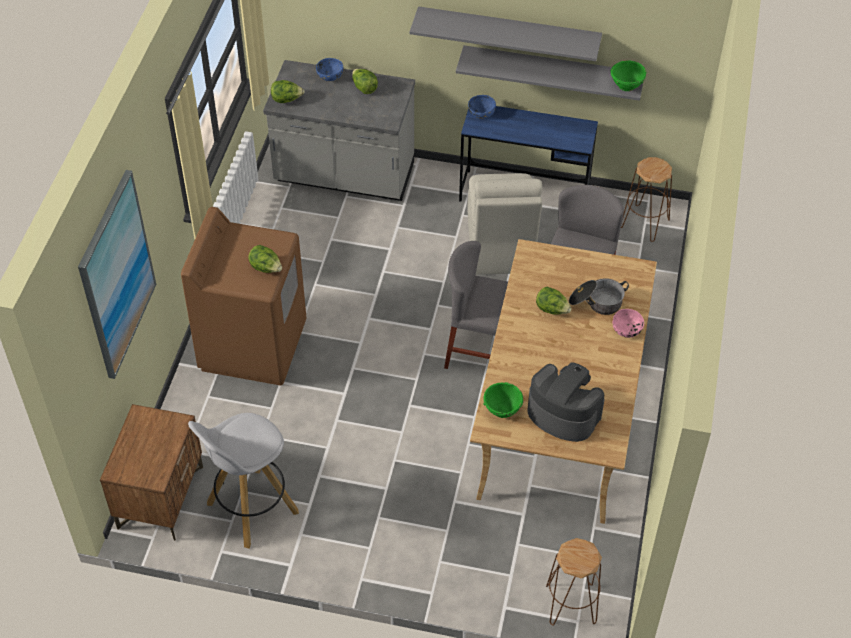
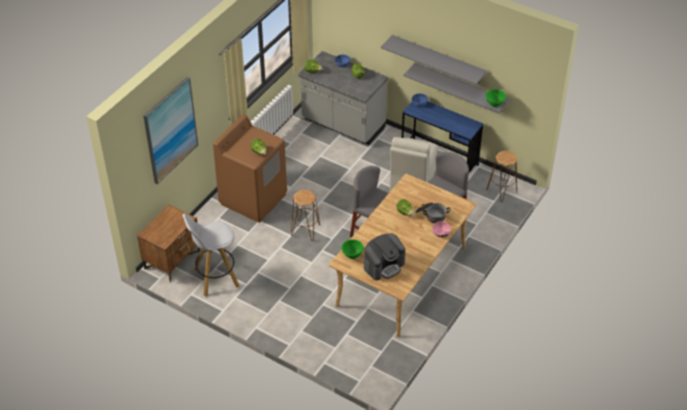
camera: 20 degrees right, 5 degrees down
(563, 414) = (384, 265): coffee machine -> coffee machine turned 90 degrees clockwise
(571, 604) = (361, 371): brown stool -> brown stool (306, 230)

